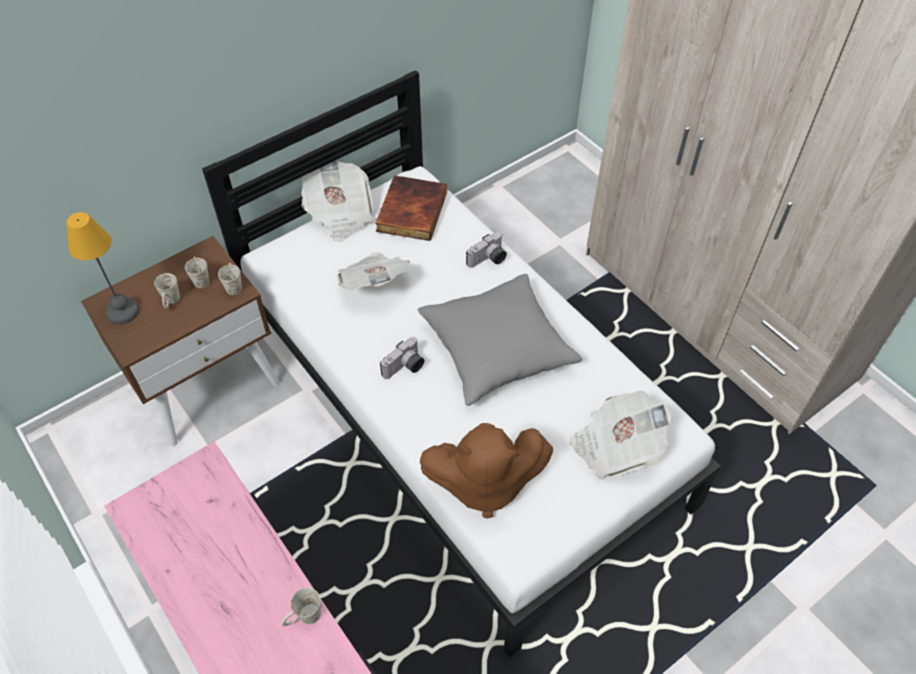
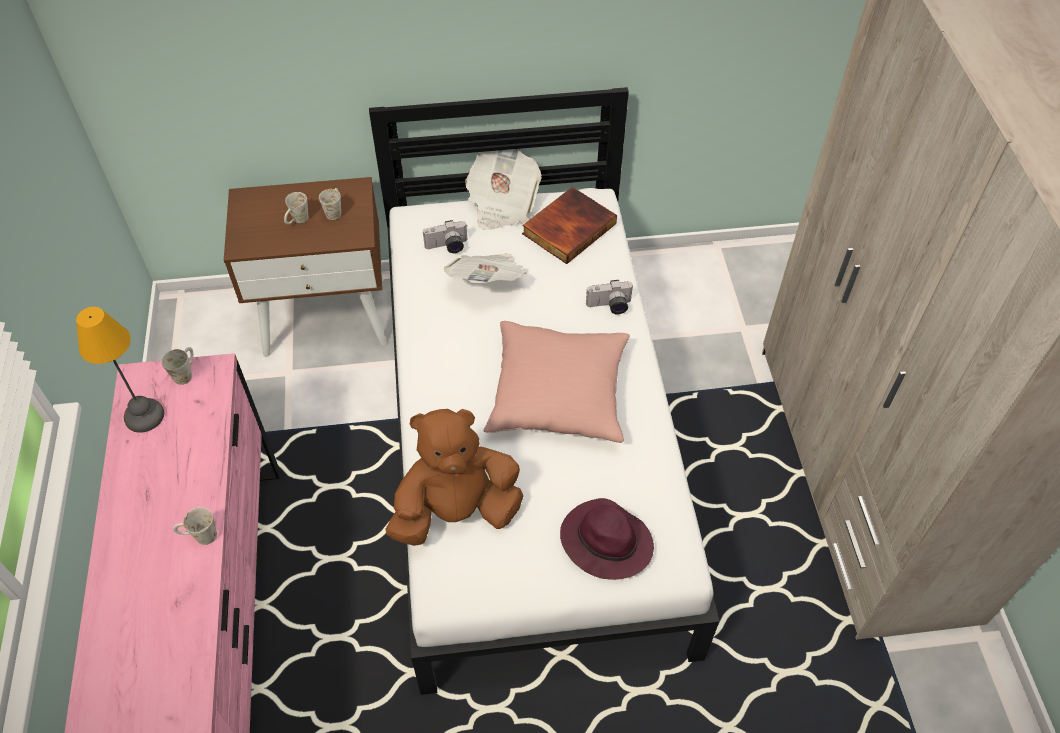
camera: 30 degrees right, 0 degrees up
(122, 312) = (253, 212): table lamp -> table lamp (143, 416)
(233, 285) = (358, 228): white mug -> white mug (186, 372)
(405, 368) = (460, 372): camera -> camera (447, 247)
(483, 483) = (456, 511): brown plush toy -> brown plush toy turned 135 degrees clockwise
(497, 348) = (558, 394): grey pillow -> pink pillow
(615, 446) = (604, 541): newspaper -> purple hat

